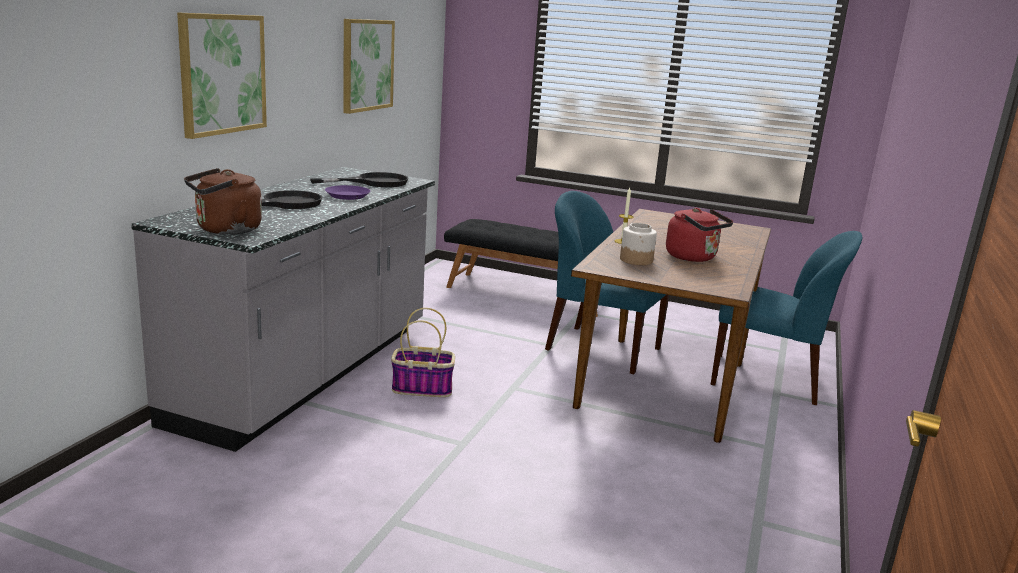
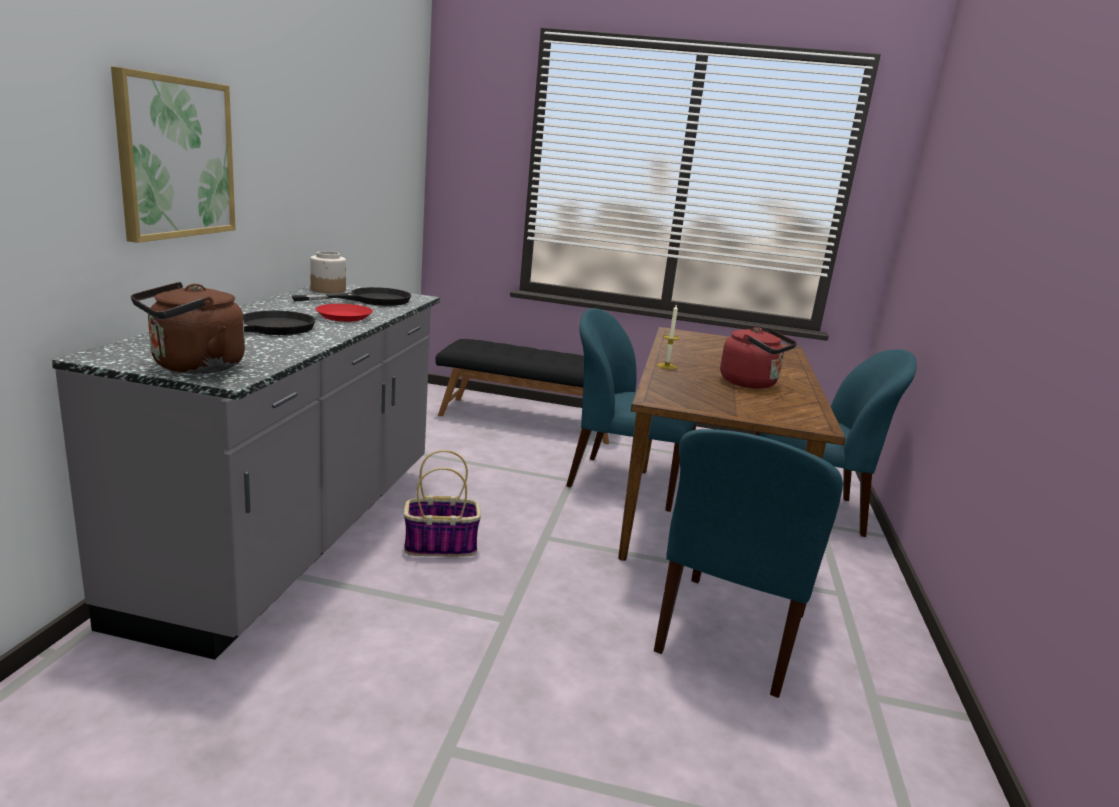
camera: 10 degrees left, 0 degrees up
(347, 196) = (343, 317): purple plate -> red plate
(367, 65) = (349, 161): picture -> none
(636, 260) = (695, 389): jar -> jar (328, 290)
(650, 468) = (730, 635): none -> blue chair

